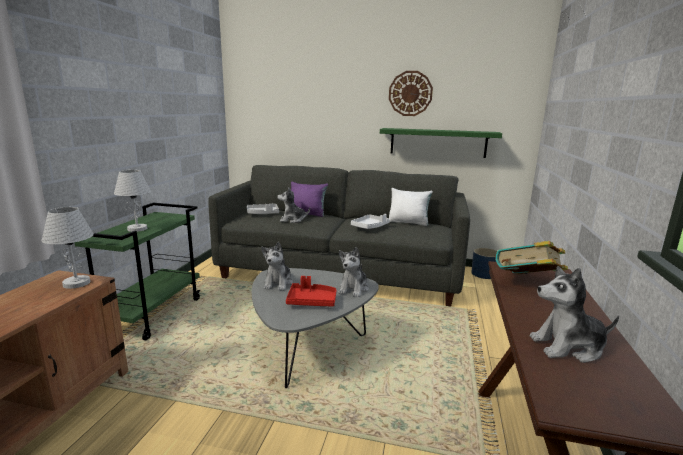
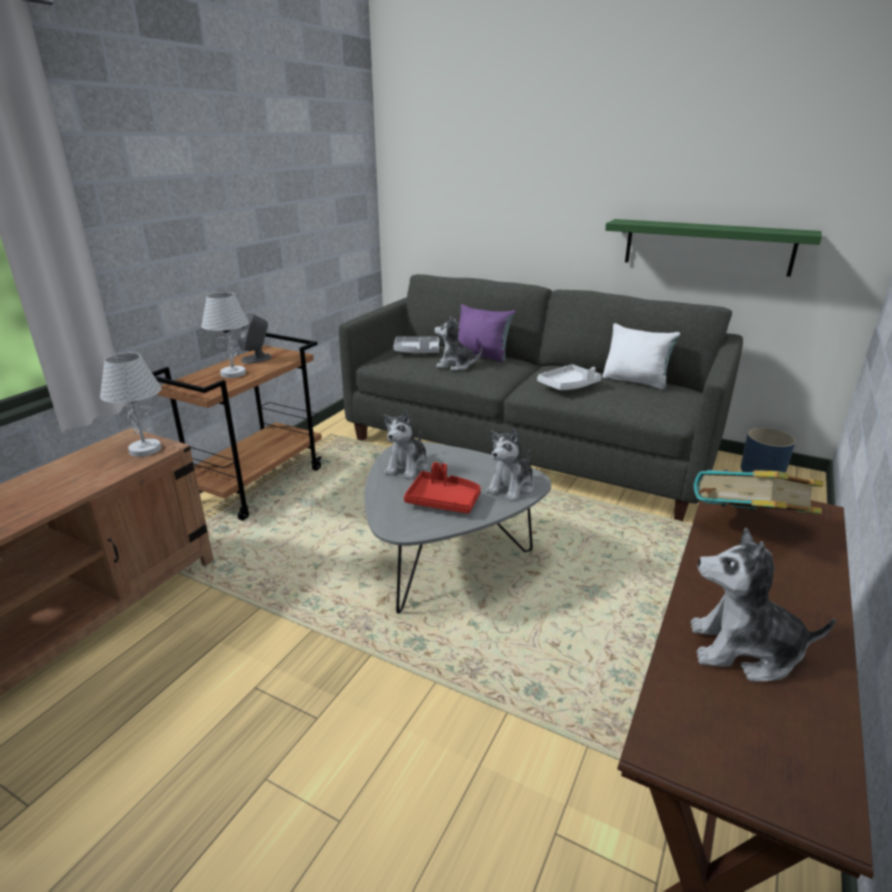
camera: 15 degrees right, 10 degrees up
(152, 219) = (257, 358): none -> grey speaker
(152, 314) = (257, 484): green cart -> brown cart
(410, 93) = (666, 160): wall clock -> none

